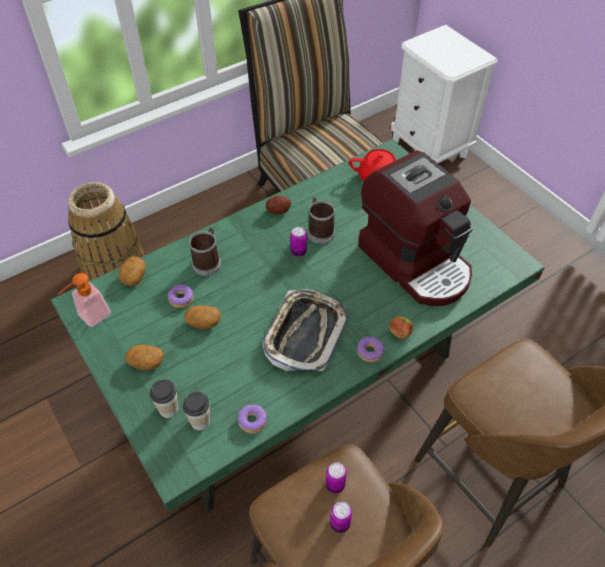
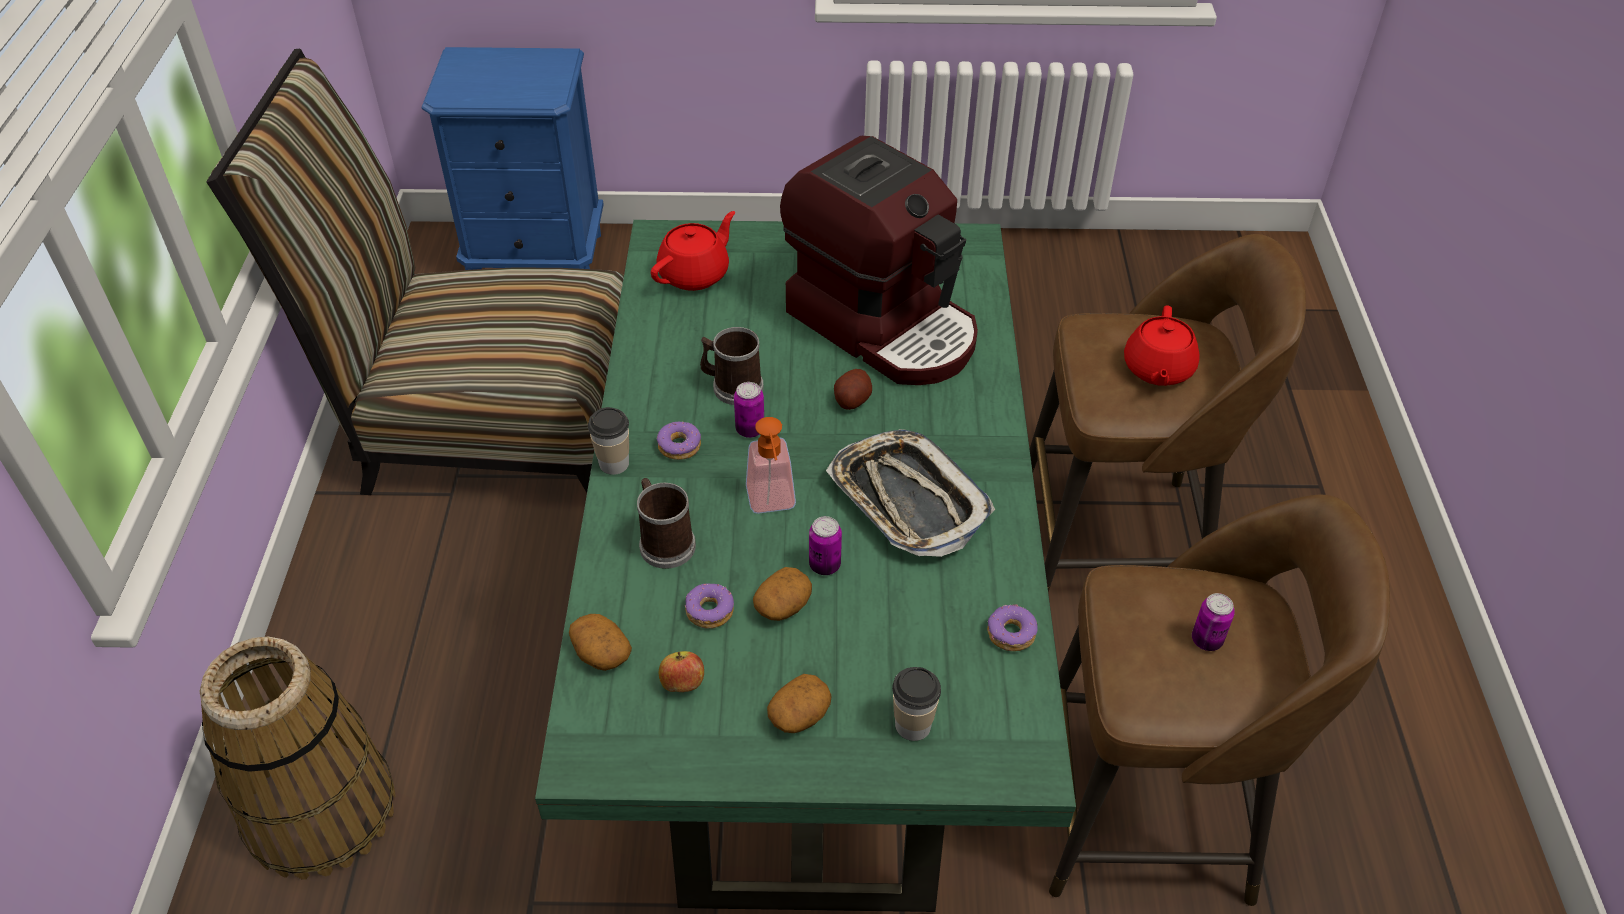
camera: 55 degrees left, 5 degrees down
(90, 318) = (635, 754): soap dispenser -> soap dispenser (772, 504)
(200, 421) = (964, 695): cup -> cup (614, 463)
(278, 210) = (643, 409): potato -> potato (852, 400)
(335, 485) = (1147, 615): can -> can (824, 565)
(370, 352) = (995, 450): donut -> donut (680, 446)
(399, 333) = (988, 406): apple -> apple (682, 684)
(416, 262) = (885, 324): coffee machine -> coffee machine turned 45 degrees clockwise
(429, 148) = (536, 258): white nightstand -> blue nightstand
(525, 401) = (1157, 369): none -> red teapot

